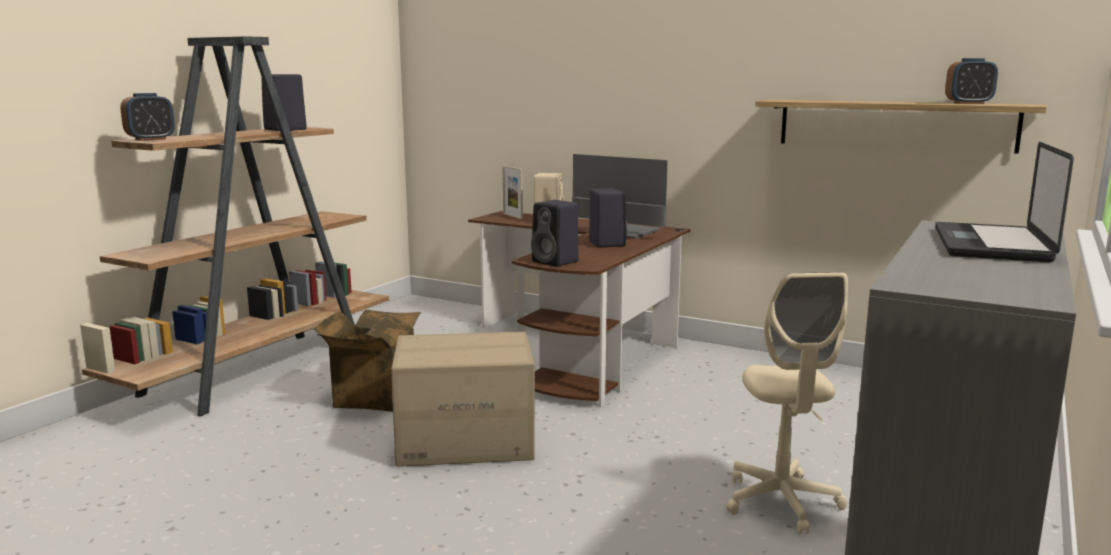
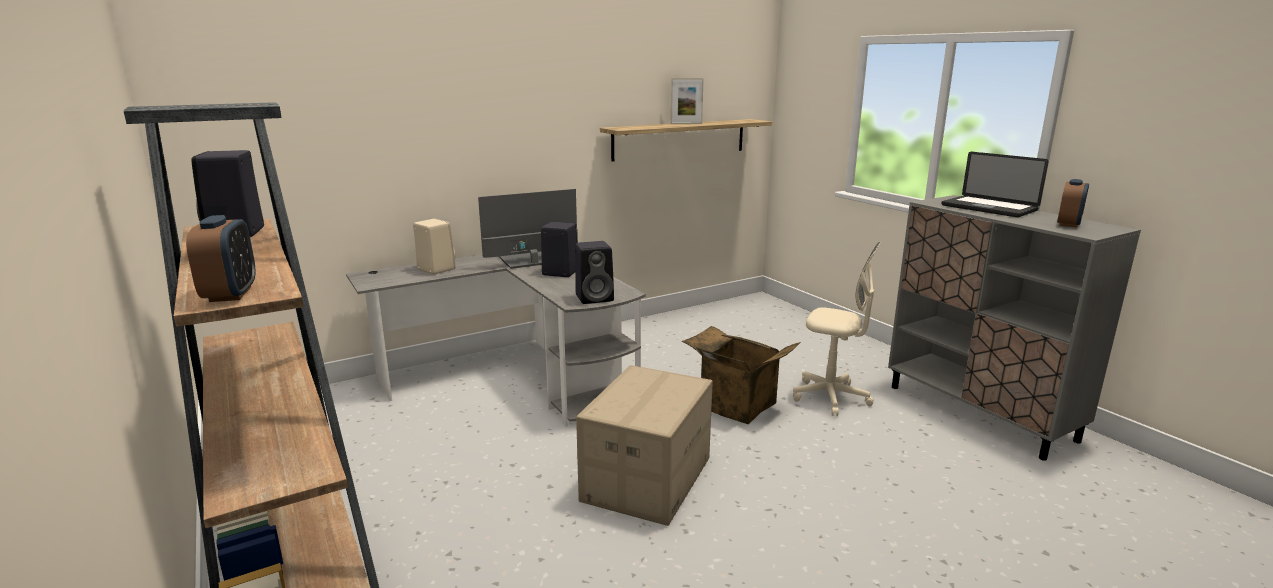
camera: 60 degrees left, 5 degrees up
(372, 397) = (489, 504): cardboard box -> cardboard box (735, 406)
(512, 216) = (388, 275): picture frame -> picture frame (686, 124)
(581, 351) = (519, 377): brown desk -> grey desk
(968, 103) = (727, 121): alarm clock -> alarm clock (1068, 224)

